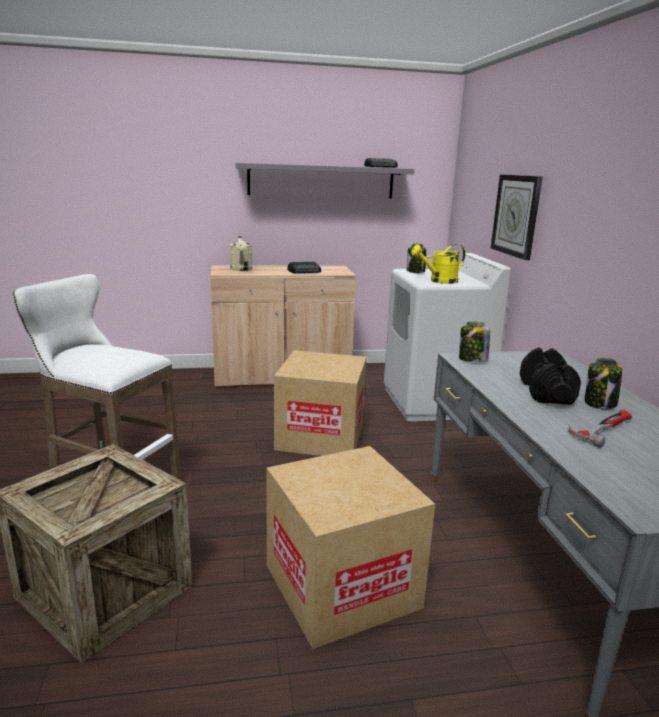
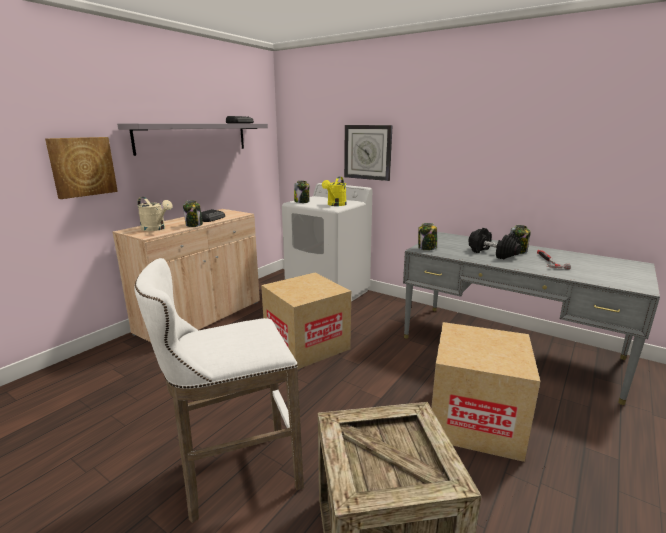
camera: 45 degrees left, 0 degrees up
(196, 201) = (82, 166): none -> picture
(276, 273) = (194, 225): none -> jar

